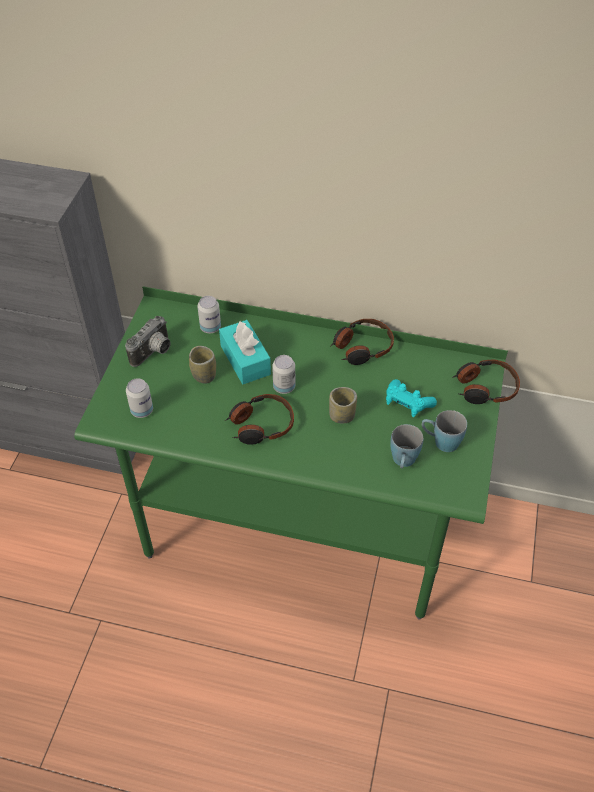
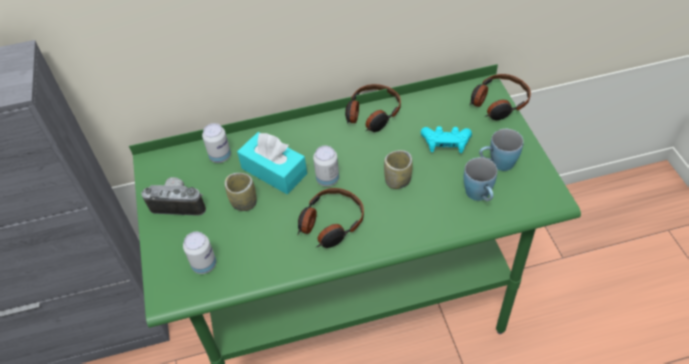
camera: 25 degrees left, 0 degrees up
(154, 353) = (179, 204): camera -> camera turned 90 degrees counterclockwise

